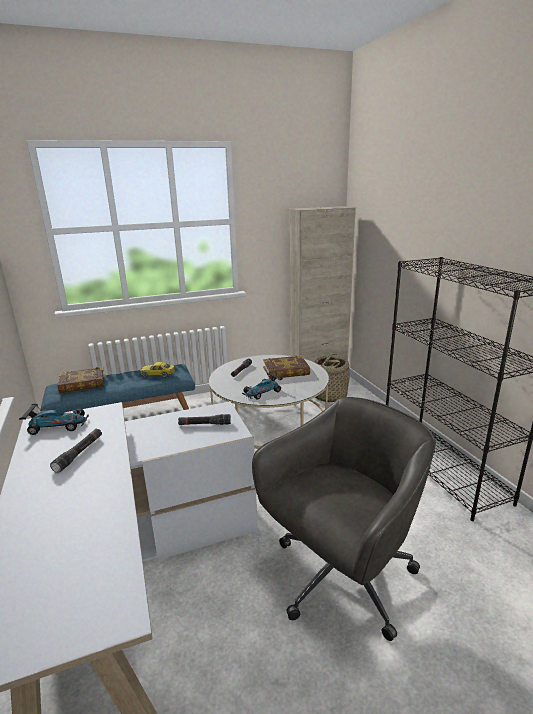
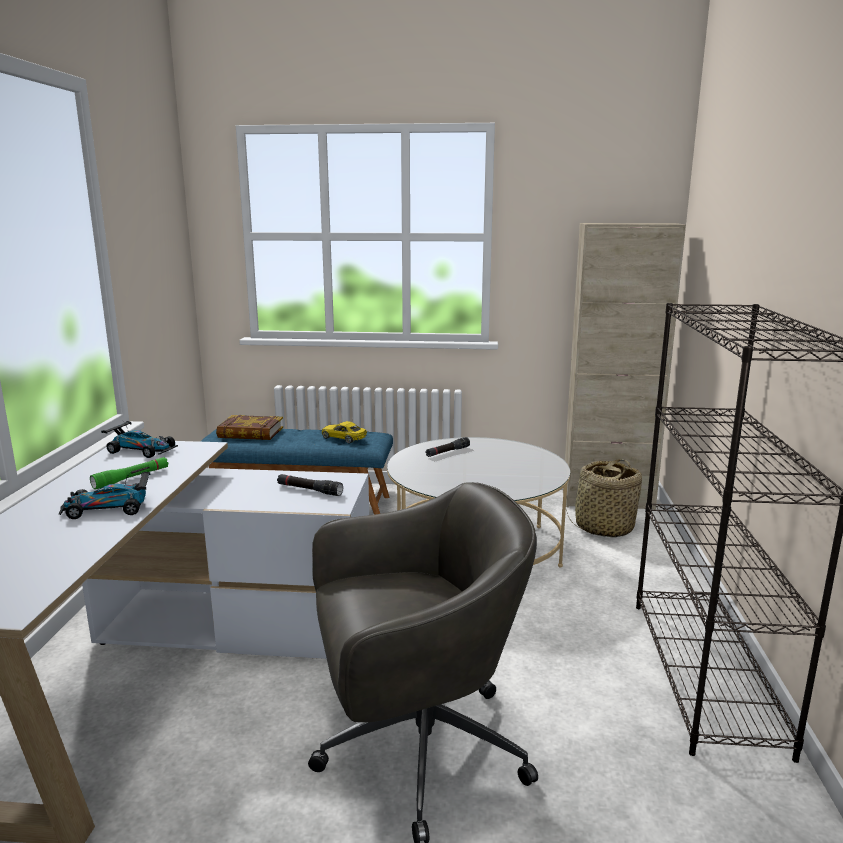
camera: 25 degrees right, 5 degrees down
(79, 453) = (131, 478): black flashlight -> green flashlight
(262, 392) = (448, 481): toy car -> toy car (108, 508)
(286, 371) = (509, 464): book -> none

